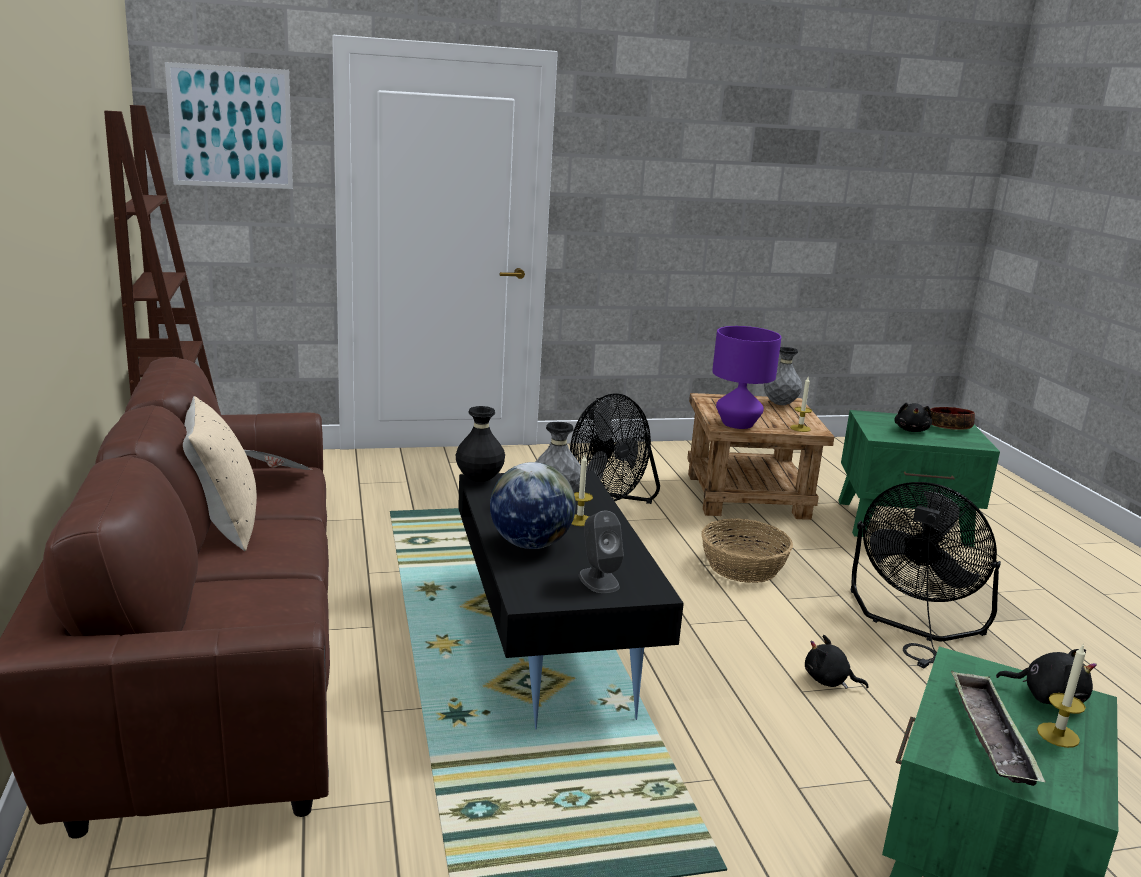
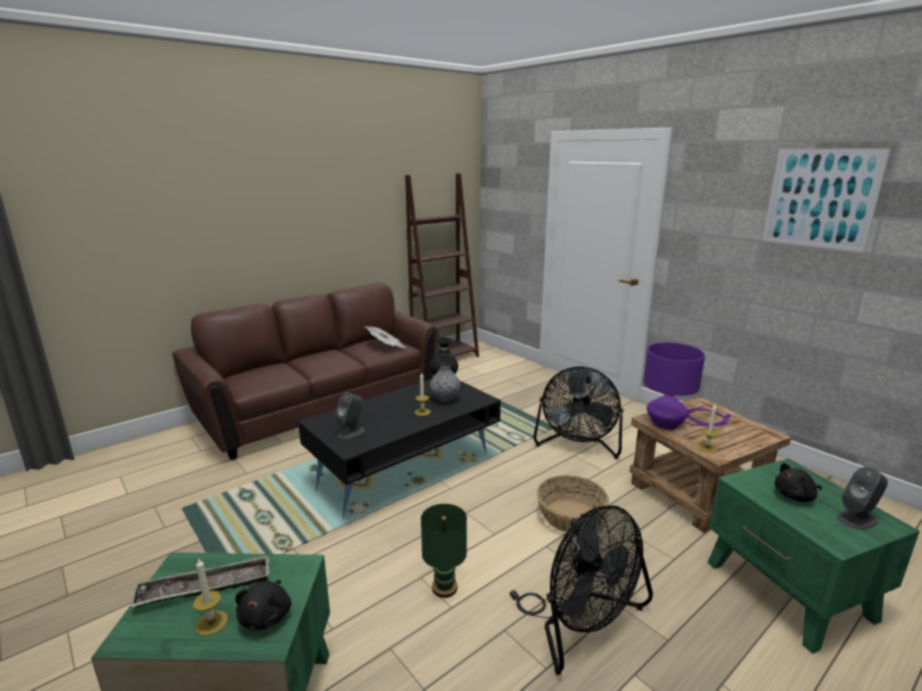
camera: 65 degrees right, 0 degrees up
(222, 526) = (331, 352): beige pillow -> none
(231, 127) = (509, 184): picture -> picture (820, 198)
(530, 544) = (378, 408): globe -> none
(780, 404) = (750, 431): grey vase -> none
(829, 681) = (444, 588): black plush toy -> green table lamp
(912, 624) = (578, 624): black fan -> black fan turned 45 degrees clockwise
(950, 427) = (857, 519): bowl -> grey speaker

